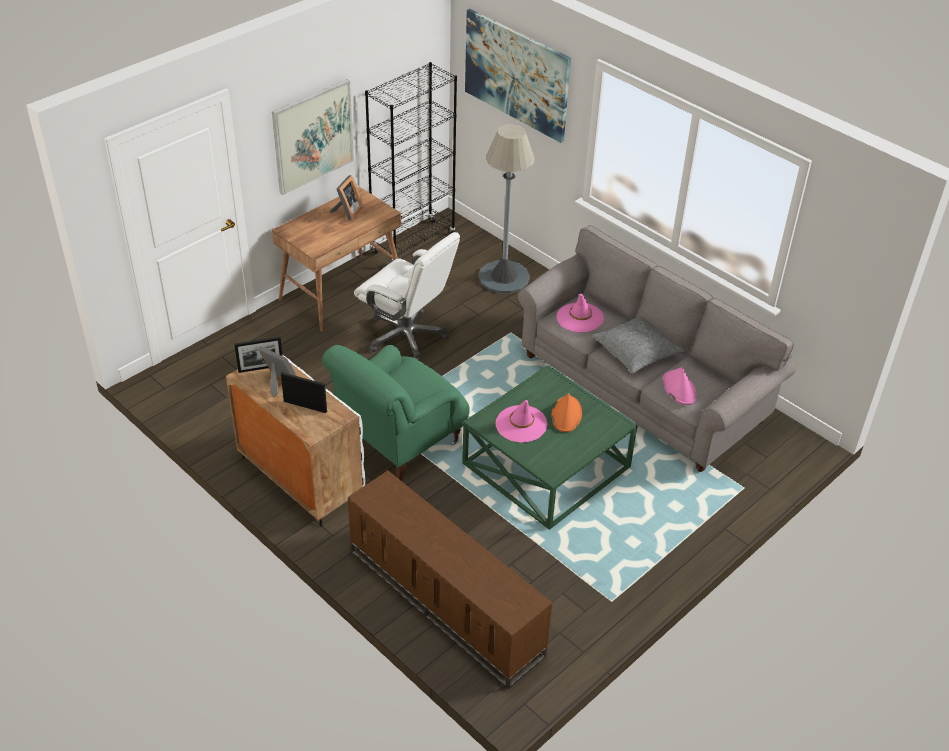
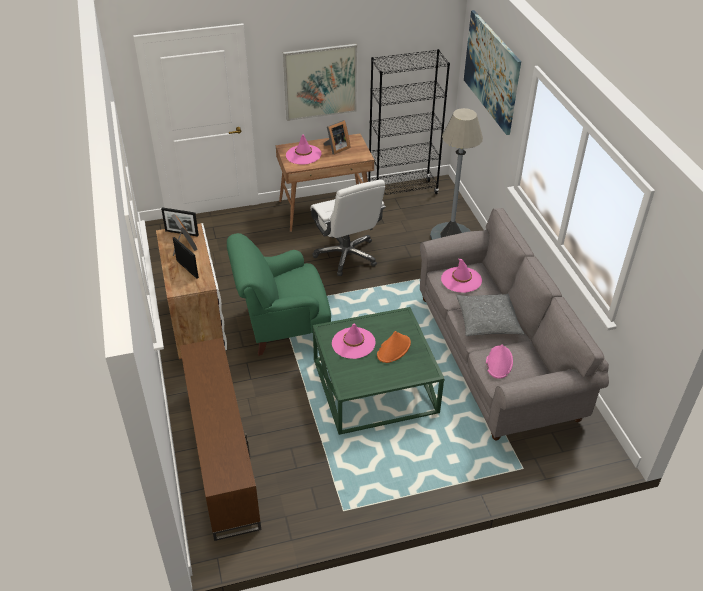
camera: 30 degrees right, 0 degrees up
(315, 231) = (303, 155): none -> pink hat

